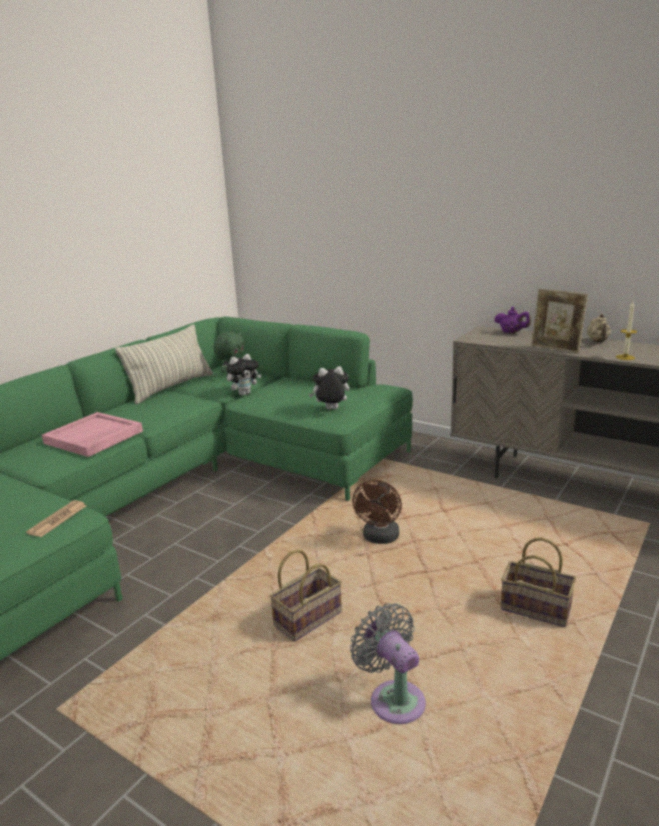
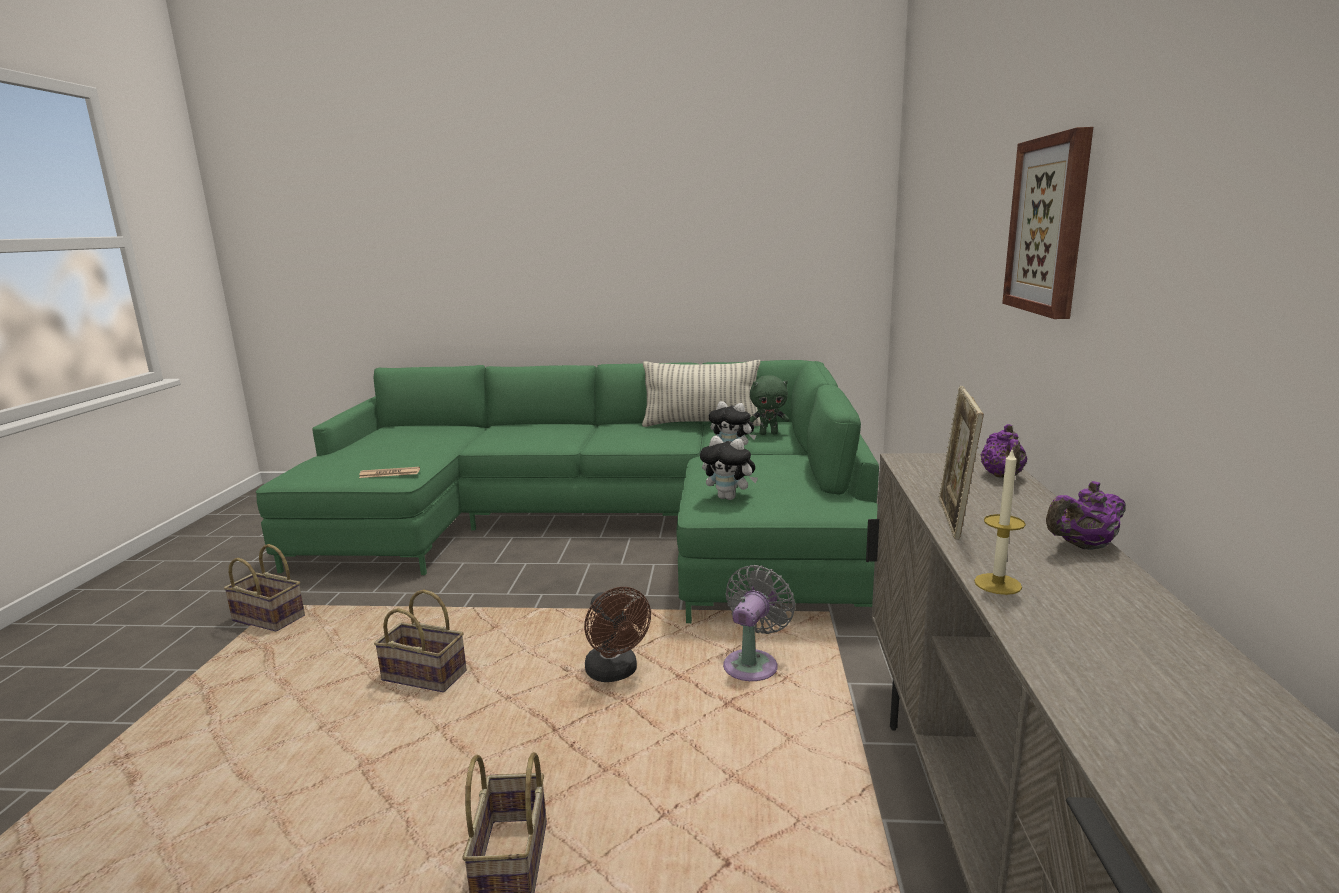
camera: 60 degrees right, 5 degrees down
(86, 713) = (271, 618): none -> basket
(93, 437) = (552, 437): pink tray -> none
(331, 410) = (729, 498): plush toy -> plush toy turned 150 degrees clockwise
(380, 538) = (615, 673): brown fan -> brown fan turned 105 degrees counterclockwise
(394, 698) = (295, 776): grey fan -> grey fan (753, 664)
(499, 209) = (1049, 225): none -> picture
(598, 341) = (1083, 546): beige teapot -> purple teapot

